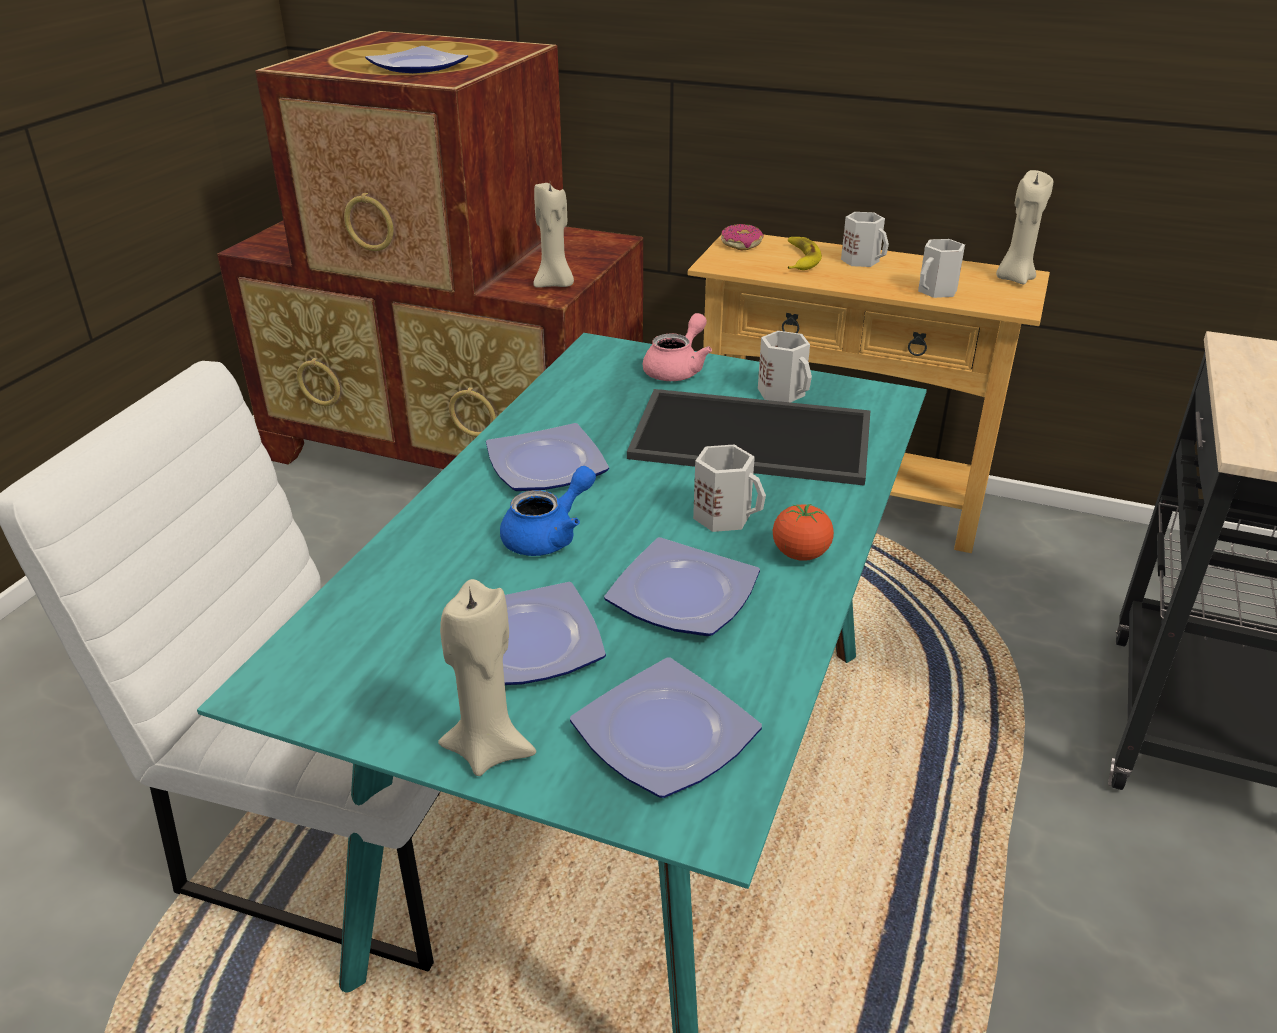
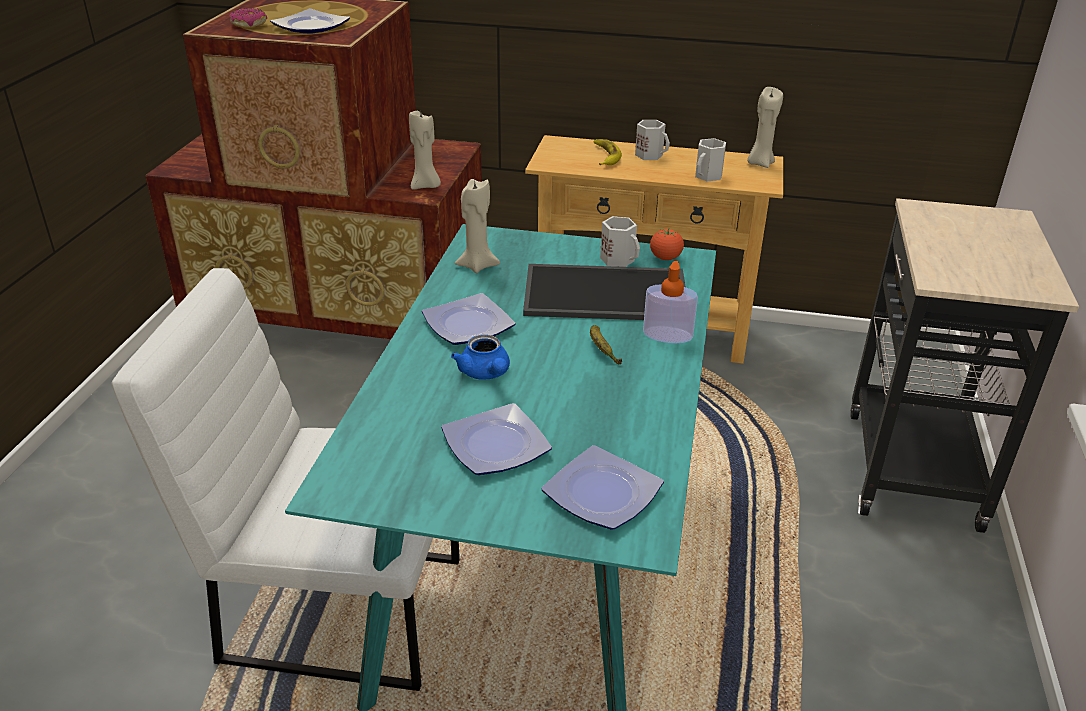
camera: 10 degrees left, 0 degrees up
(488, 749) = (492, 514): beige candle -> beige candle (477, 265)
(549, 535) = (486, 374): blue teapot -> blue teapot turned 120 degrees clockwise
(678, 369) = (540, 247): pink teapot -> none
(681, 593) = (587, 404): plate -> none
(725, 515) = (602, 350): white mug -> banana
(741, 244) = (559, 146): donut -> donut (249, 24)
(800, 554) = (658, 371): tomato -> tomato (665, 258)
(827, 502) = (667, 335): none -> soap dispenser

